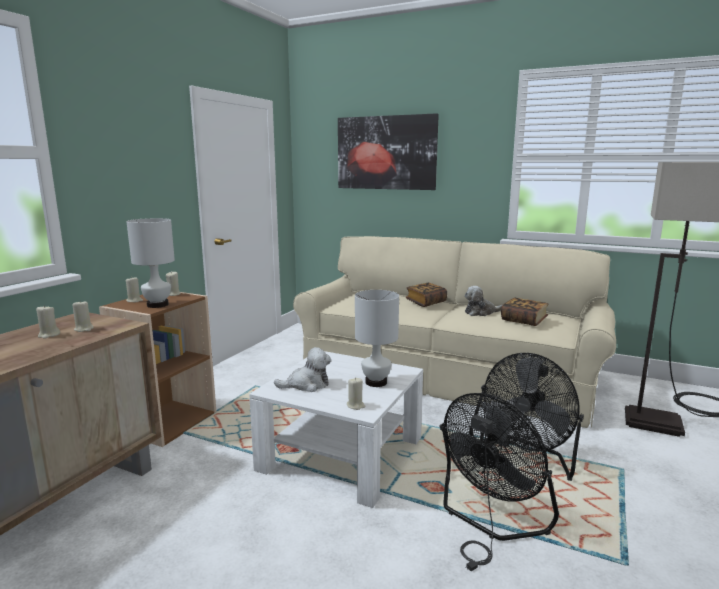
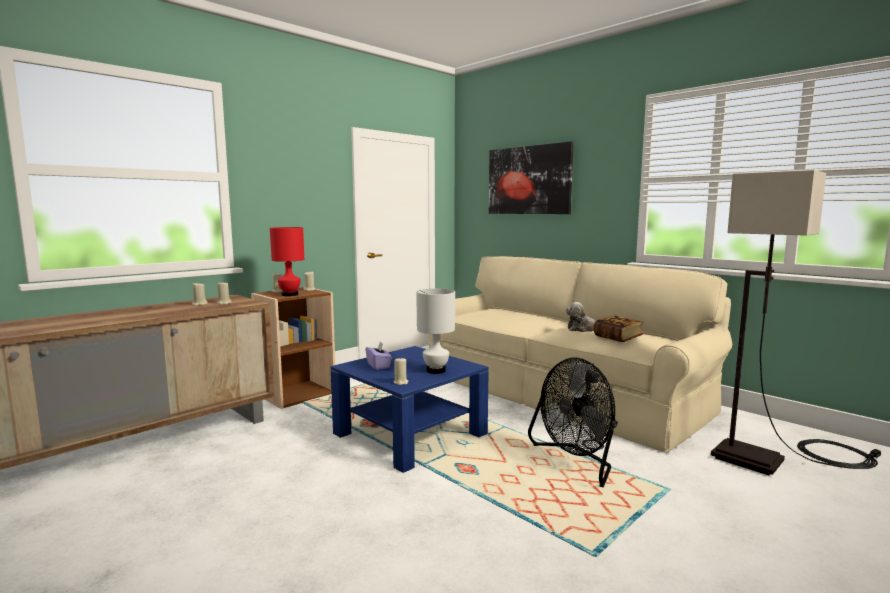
camera: 20 degrees right, 5 degrees down
(157, 305) = (290, 294): white table lamp -> red table lamp
(307, 385) = (378, 366): plush toy -> purple tissue box
(341, 454) = (410, 434): white coffee table -> blue coffee table
(426, 302) = (539, 318): book -> none
(484, 519) = (491, 498): black fan -> none

